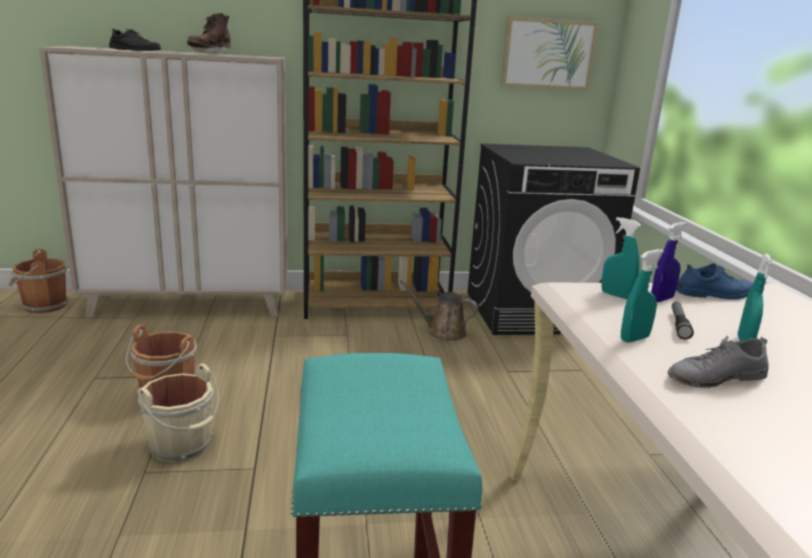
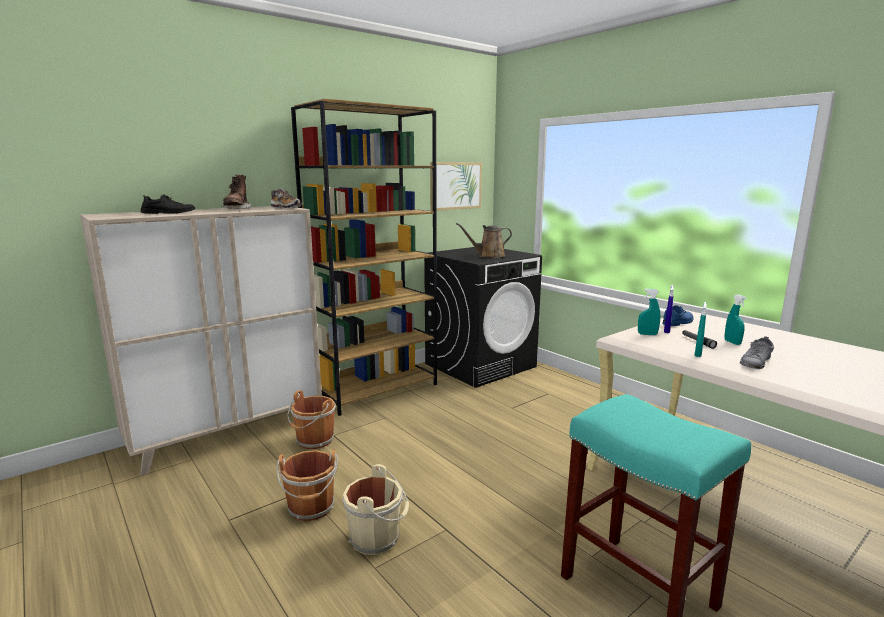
camera: 30 degrees left, 5 degrees down
(43, 306) = (78, 480): brown bucket -> brown bucket (314, 441)
(266, 57) = (286, 208): none -> shoe
(443, 332) = (444, 395): brown watering can -> brown watering can (489, 256)

